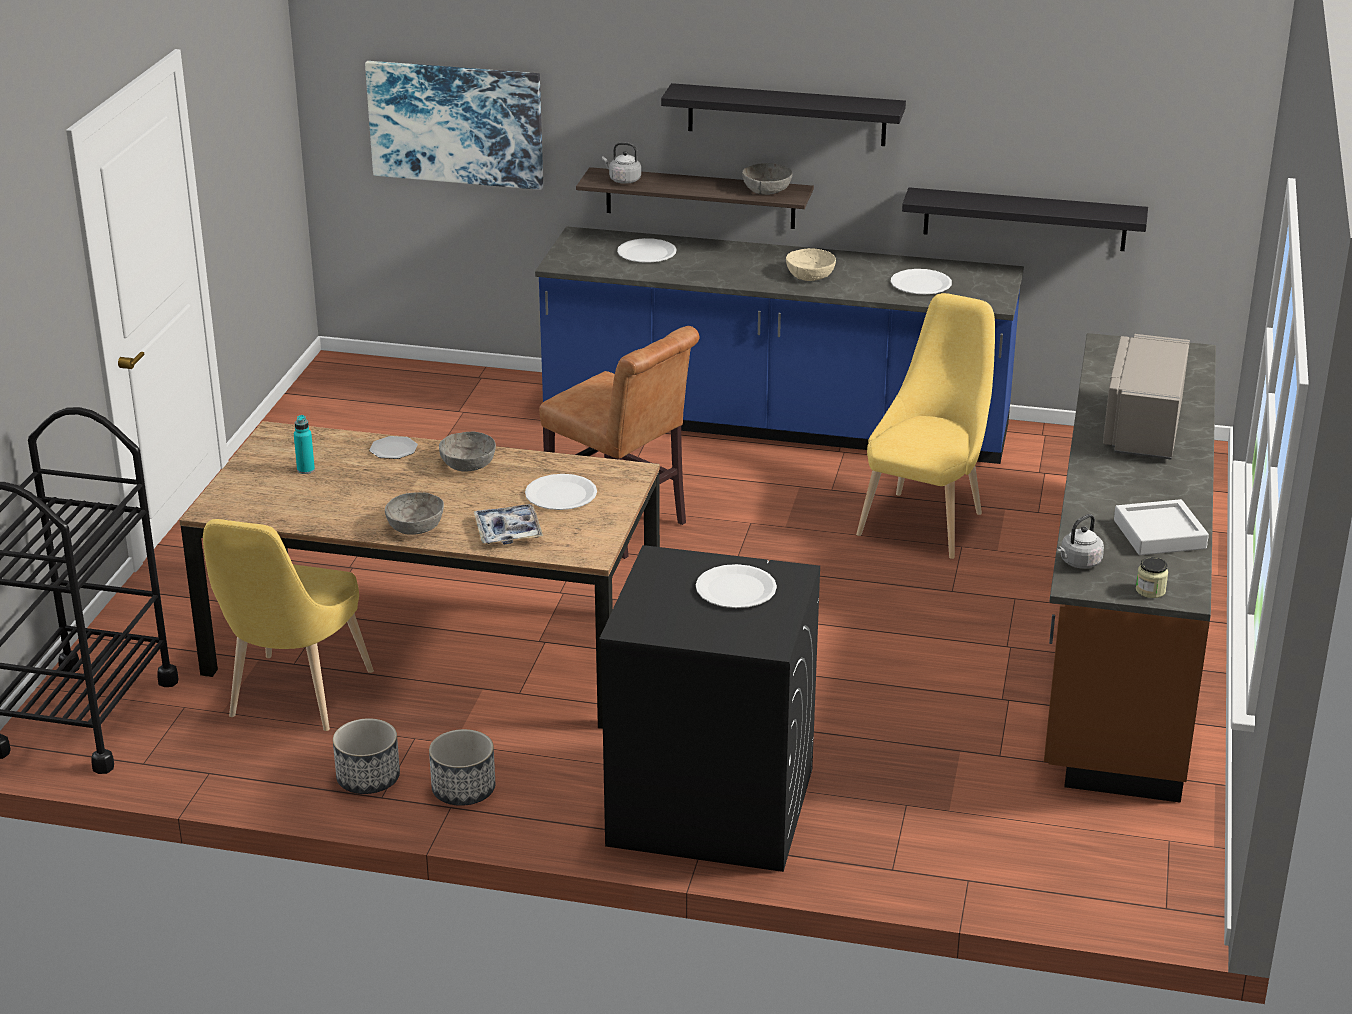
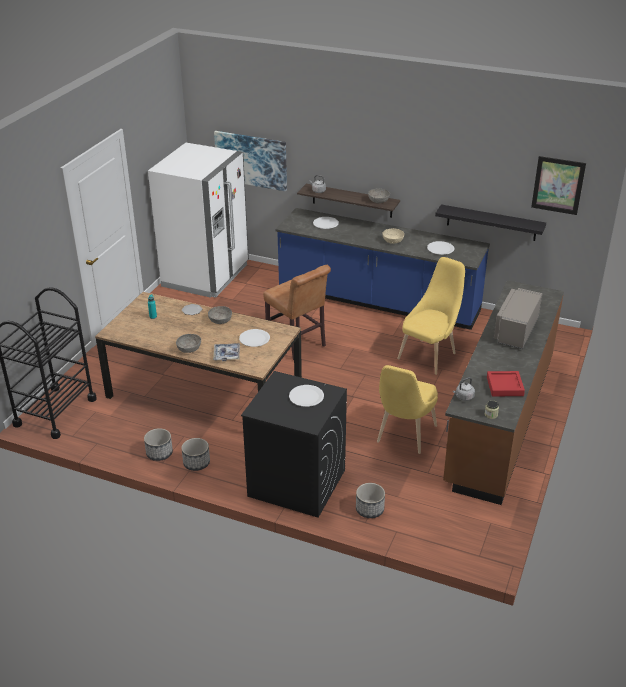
camera: 10 degrees right, 5 degrees up
(295, 699) = (140, 413): yellow chair -> yellow chair (404, 436)
(360, 403) = (206, 275): none -> white fridge
(786, 115) = (389, 168): black shelf -> none
(894, 843) = (369, 509): none -> planter
(1159, 534) = (504, 386): grey tray -> red tray
(1171, 120) = (558, 185): none -> picture

